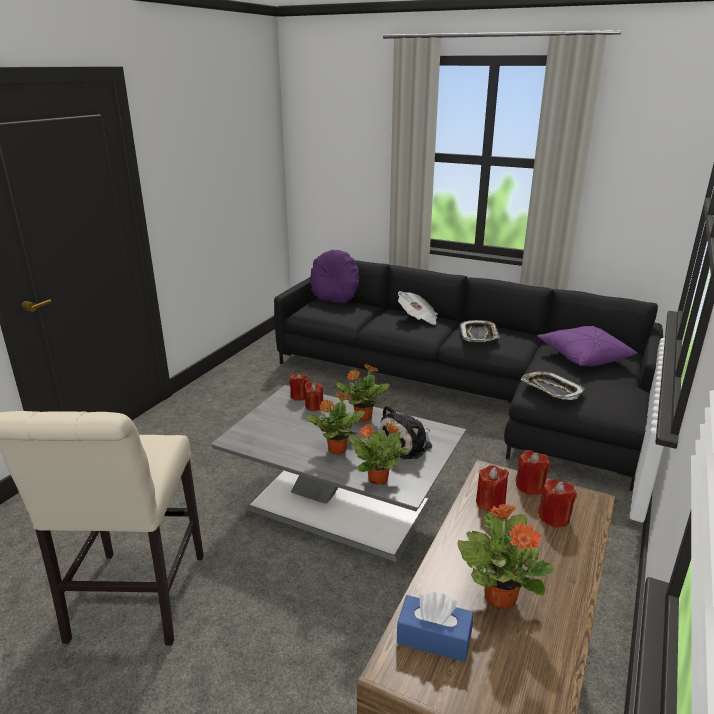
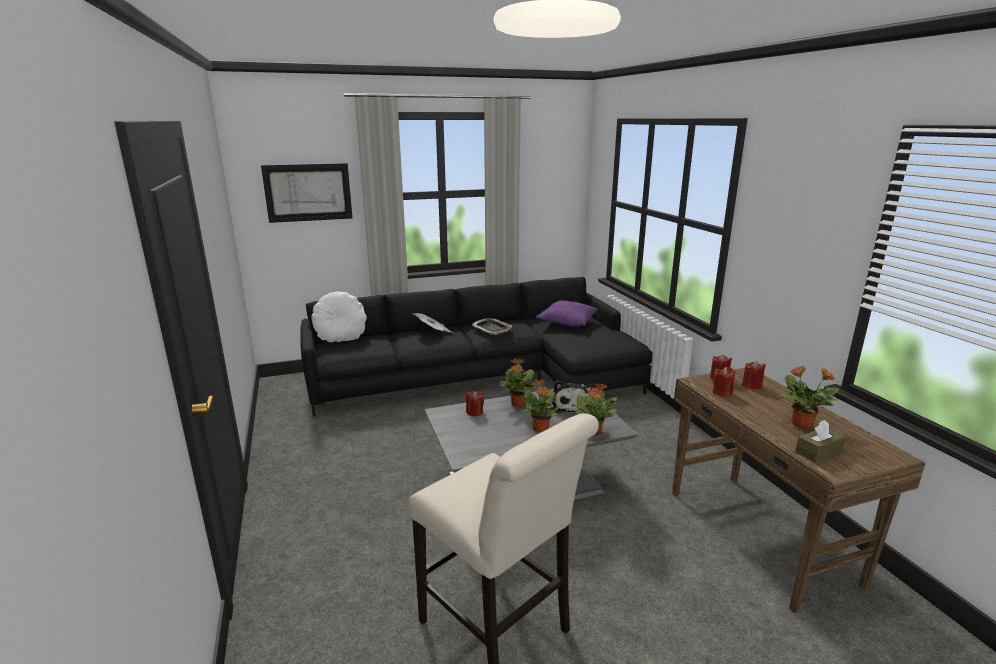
camera: 45 degrees left, 5 degrees down
(299, 396) = (451, 411): red candle -> none
(335, 300) = (341, 339): purple pillow -> white pillow
(347, 143) = (308, 192): none -> picture
(434, 638) = (818, 452): blue tissue box -> brown tissue box
(551, 389) = (584, 345): tray -> none

